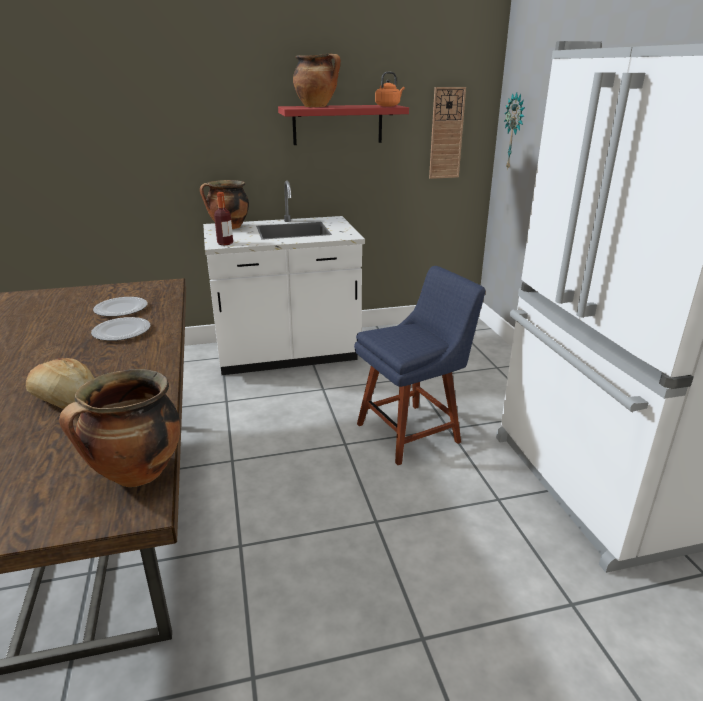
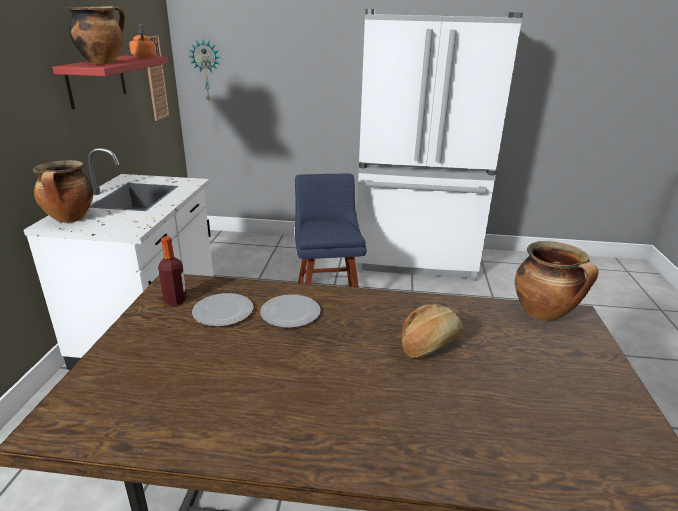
camera: 70 degrees left, 0 degrees up
(225, 243) = (134, 226): bottle -> bottle (175, 301)

